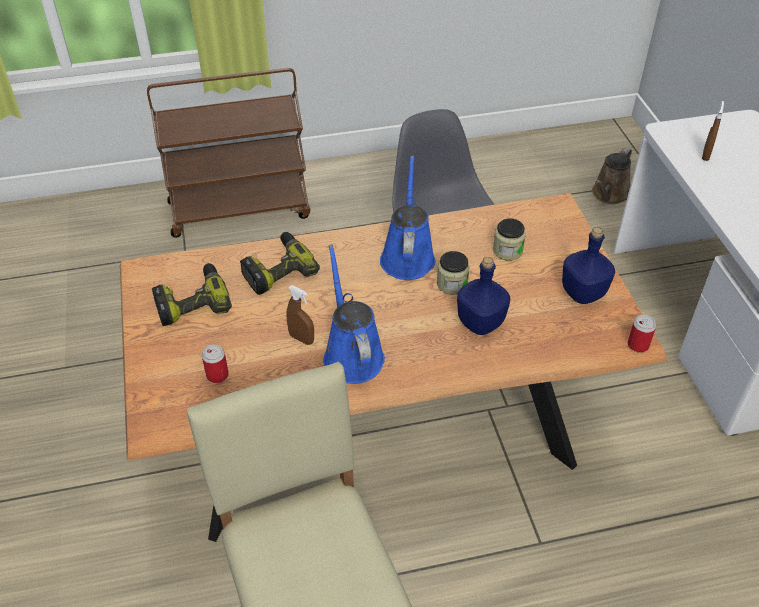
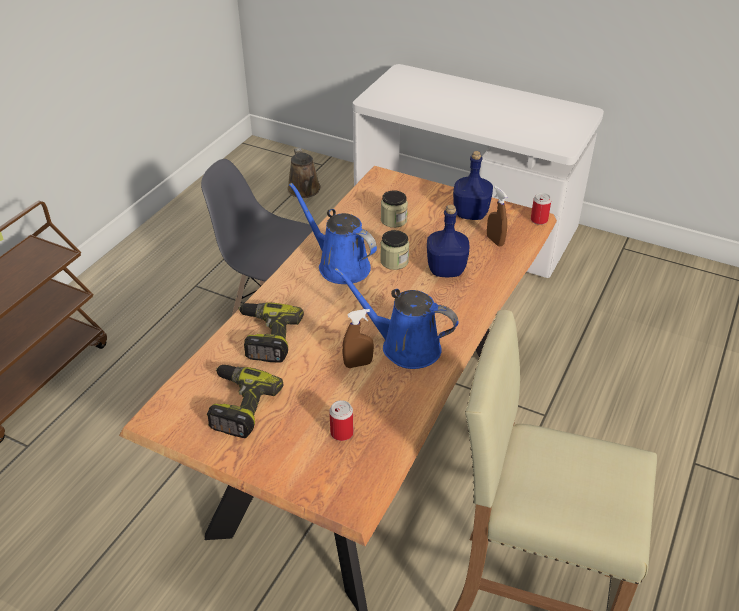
camera: 50 degrees left, 5 degrees down
(706, 155) = (411, 101): brown spray bottle -> brown spray bottle (495, 241)

